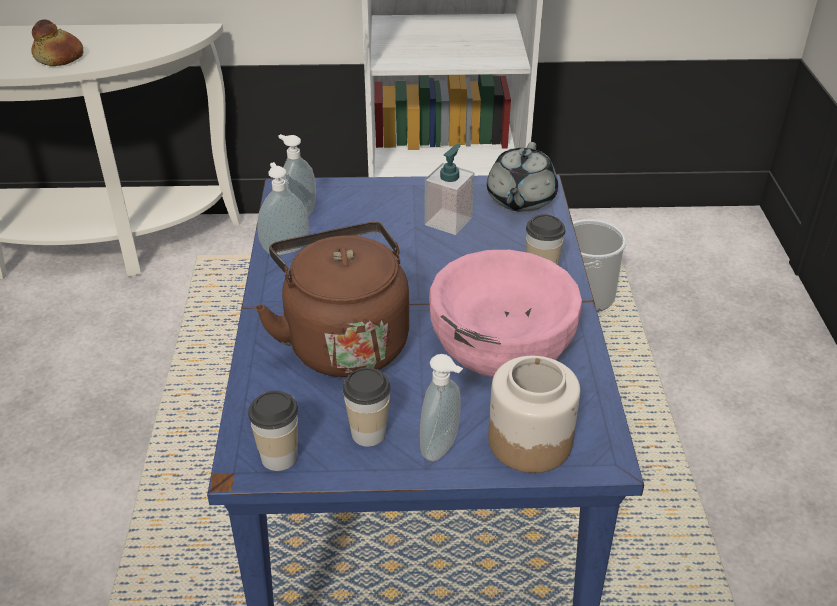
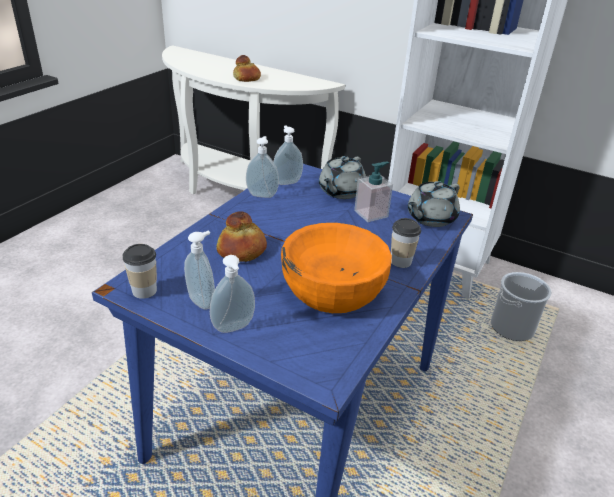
camera: 30 degrees right, 5 degrees down
(344, 341) = (242, 250): brown kettle -> bread
(368, 433) = (203, 301): cup -> soap dispenser
(382, 203) = (341, 192): none -> grey teapot
(502, 343) = (333, 289): pink bowl -> orange bowl
(529, 440) = (290, 349): jar -> none

